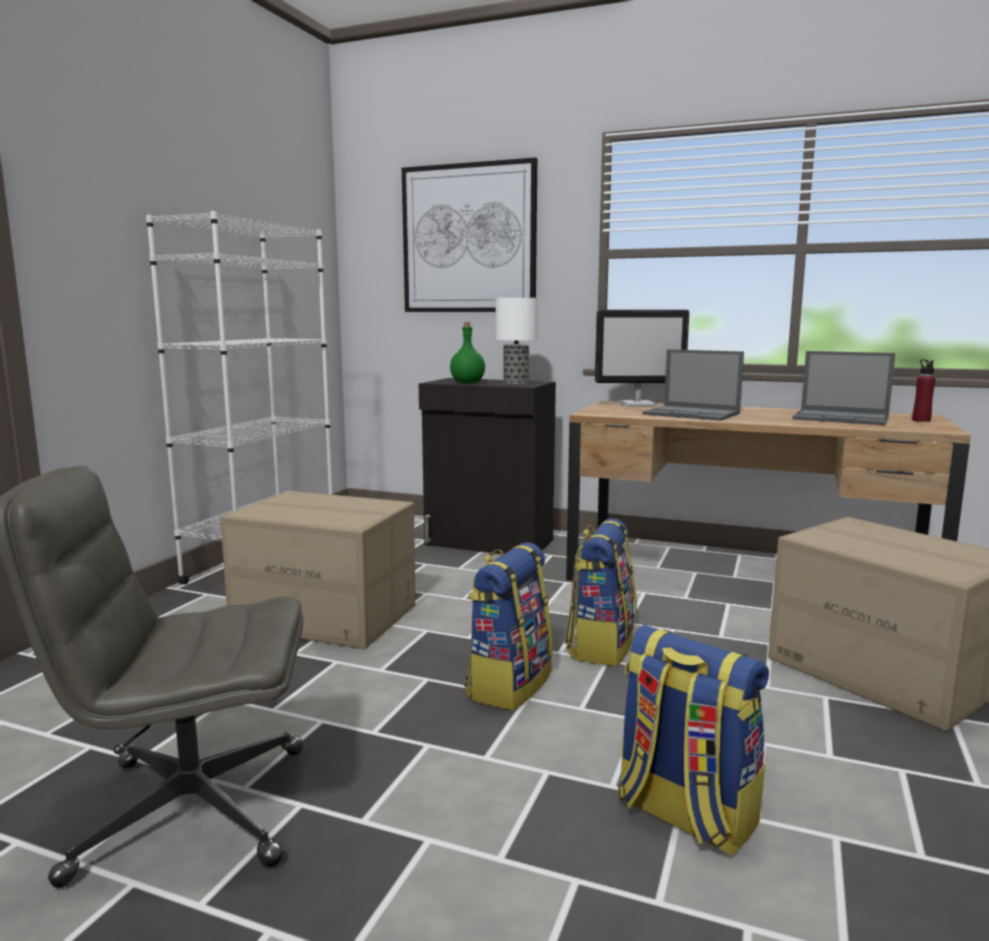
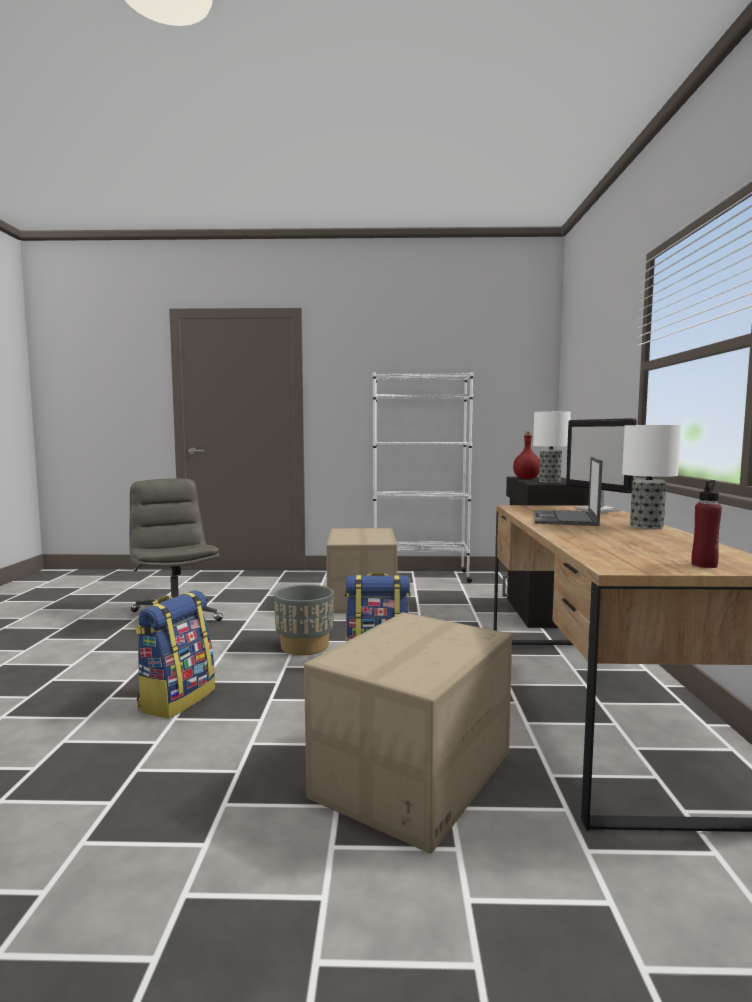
camera: 70 degrees right, 5 degrees down
(467, 383) = (527, 478): green bottle -> red bottle
(469, 239) = (594, 364): picture -> none
(508, 684) = (305, 646): backpack -> grey planter
(746, 409) = (647, 527): none -> table lamp
(842, 418) = (643, 545): laptop -> none

